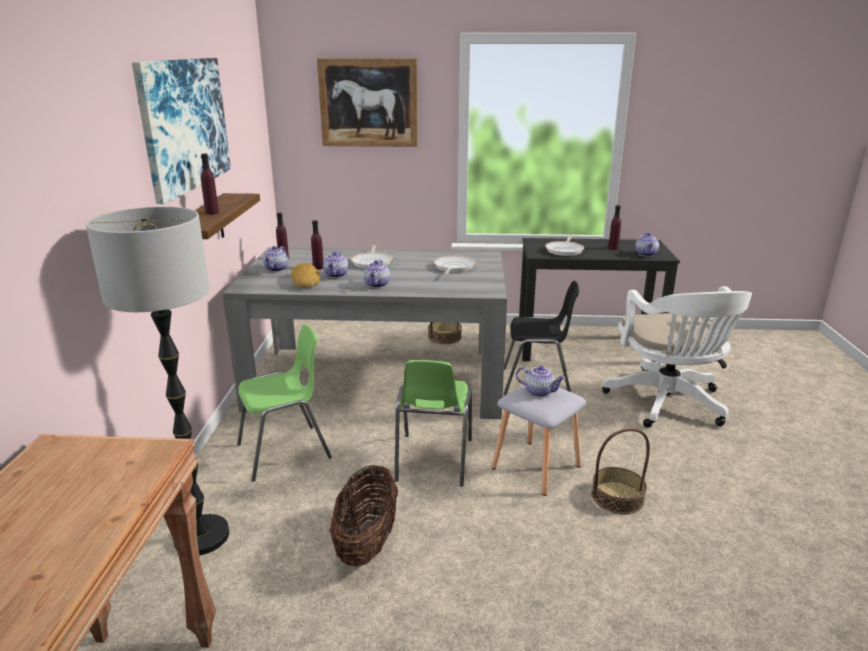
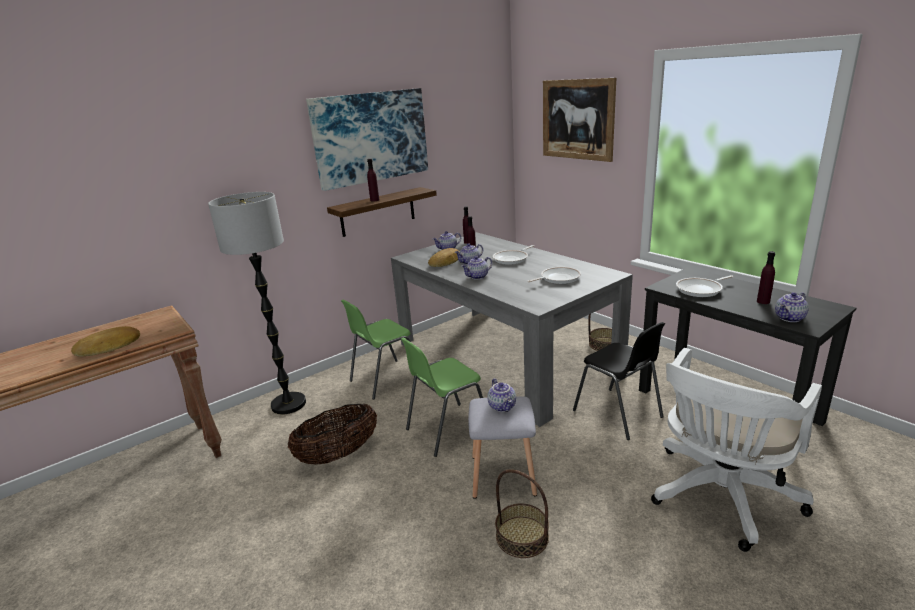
camera: 50 degrees right, 0 degrees up
(90, 517) = (109, 346): none -> bread
(285, 452) = (385, 379): green chair -> green chair turned 120 degrees clockwise

